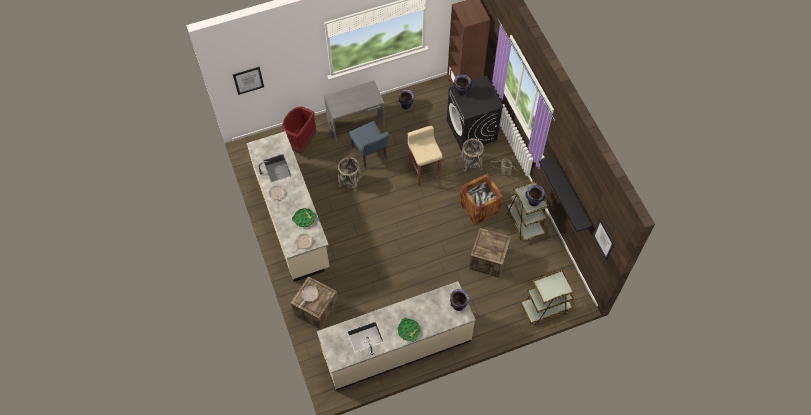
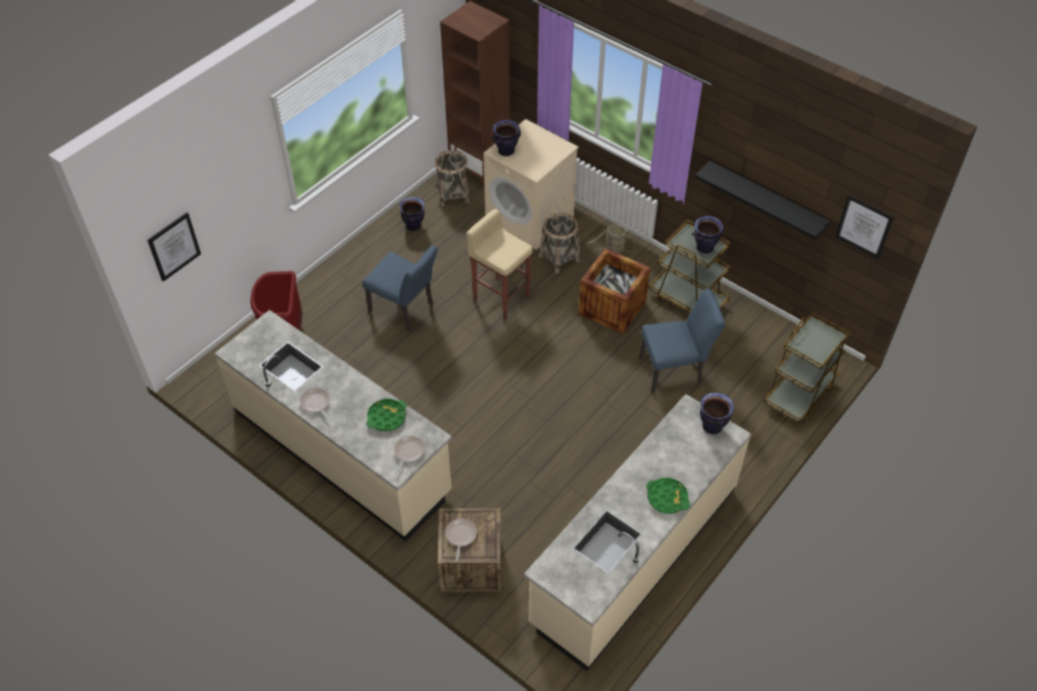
camera: 30 degrees left, 10 degrees down
(350, 181) = (398, 357): basket -> basket (453, 195)
(356, 124) = (355, 278): grey desk -> none
(472, 130) = (530, 218): black washing machine -> beige washing machine
(488, 260) = (675, 370): crate -> blue chair

